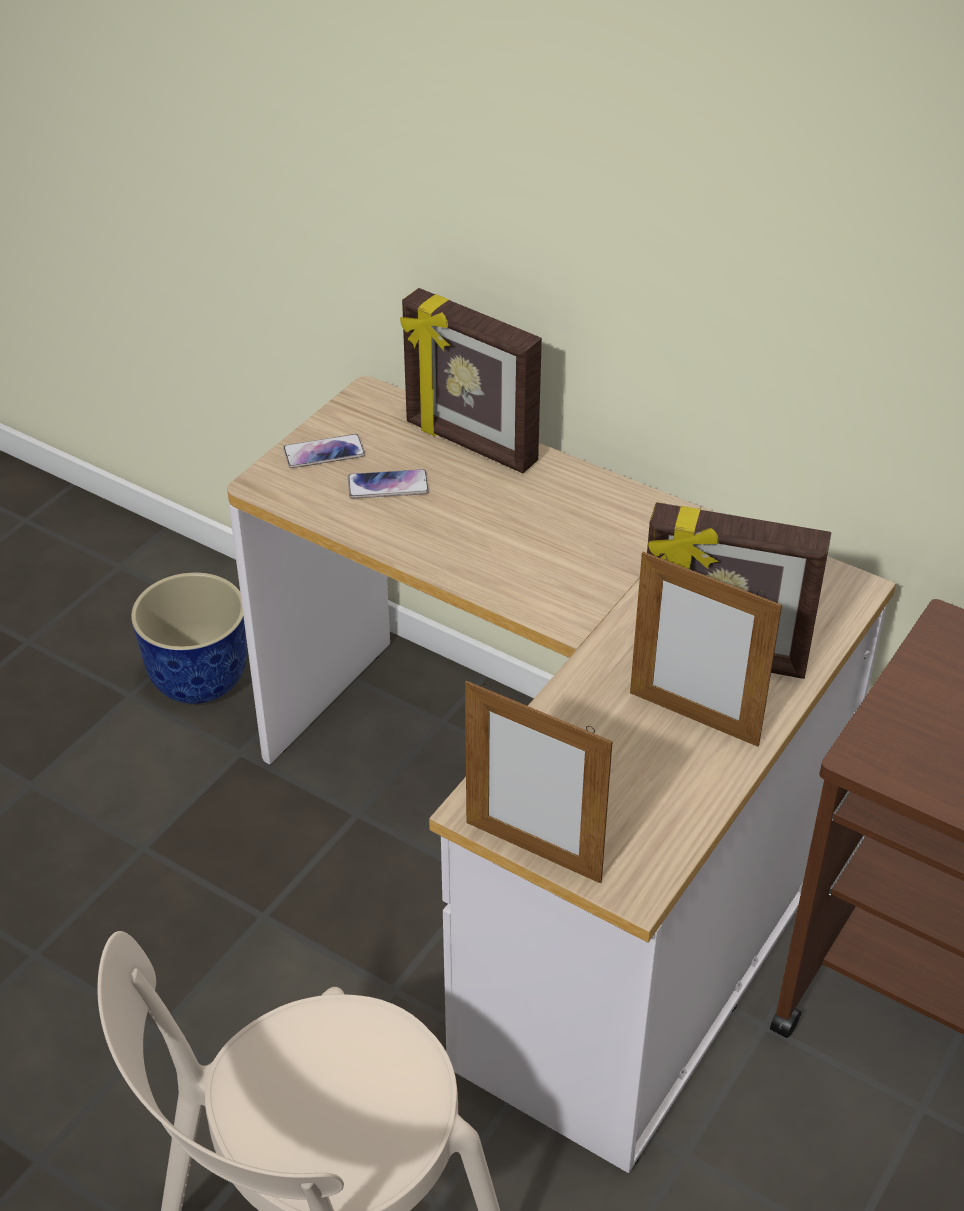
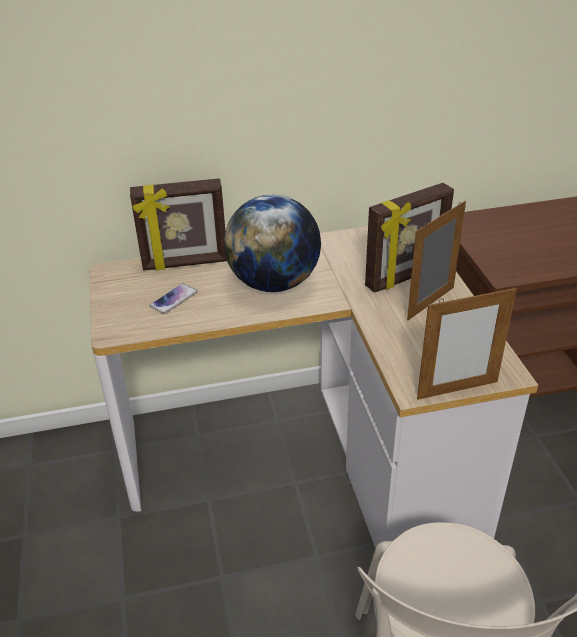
camera: 45 degrees left, 5 degrees down
(200, 679) = (55, 501): planter -> none
(324, 452) = (121, 304): phone -> none
(535, 545) = (274, 283): none -> globe
(693, 718) = (431, 303): picture frame -> picture frame turned 150 degrees clockwise

